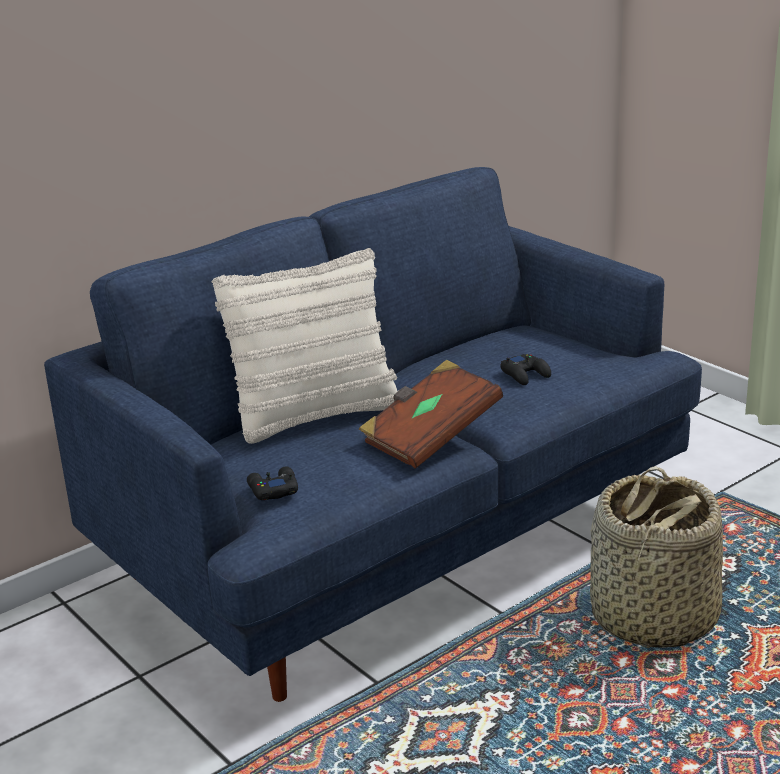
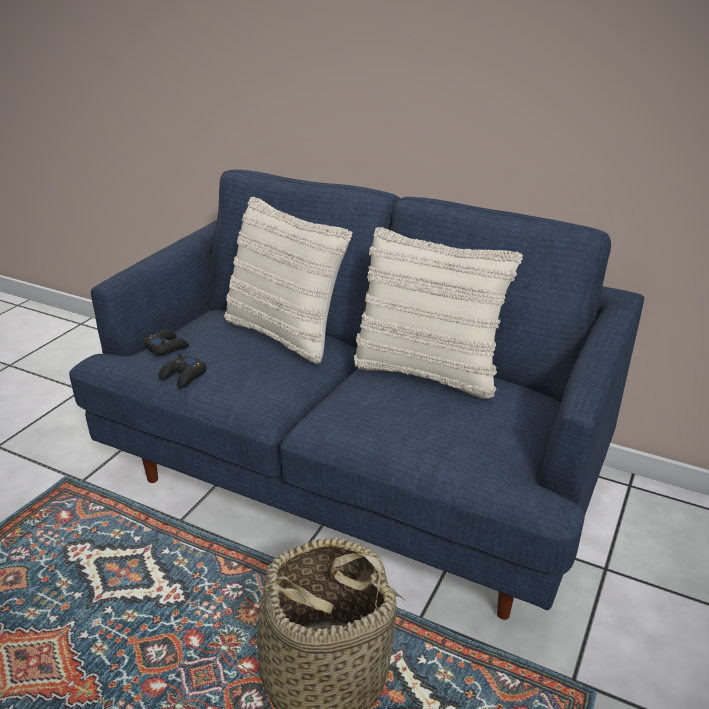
camera: 65 degrees right, 5 degrees up
(430, 437) = (272, 391): brown book -> none
(458, 359) = (429, 373): none -> beige pillow
(525, 374) = (419, 414): black game controller -> black game controller (183, 376)

